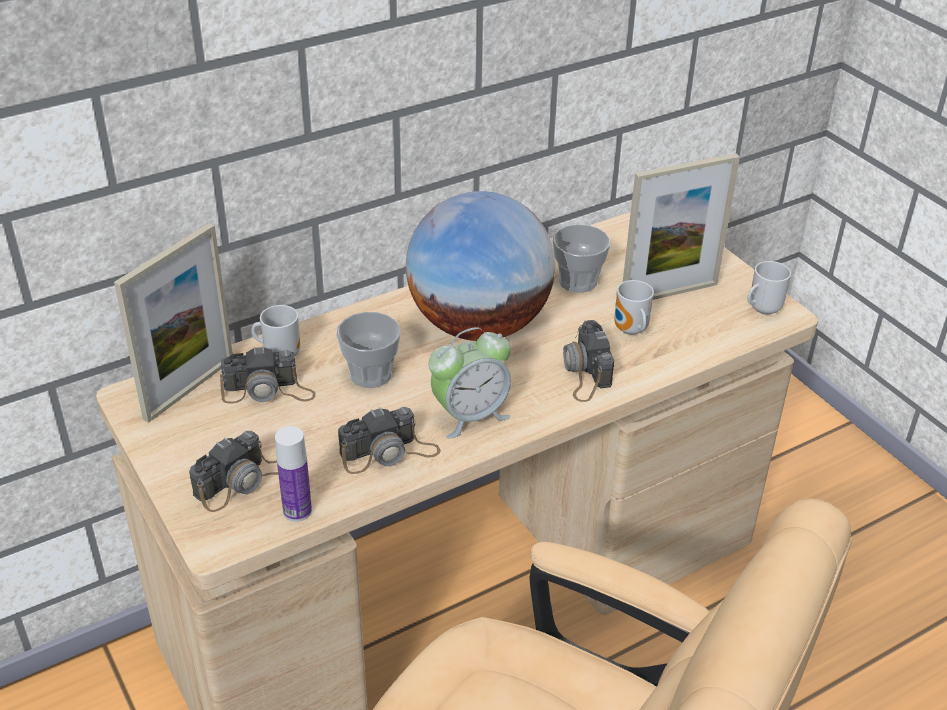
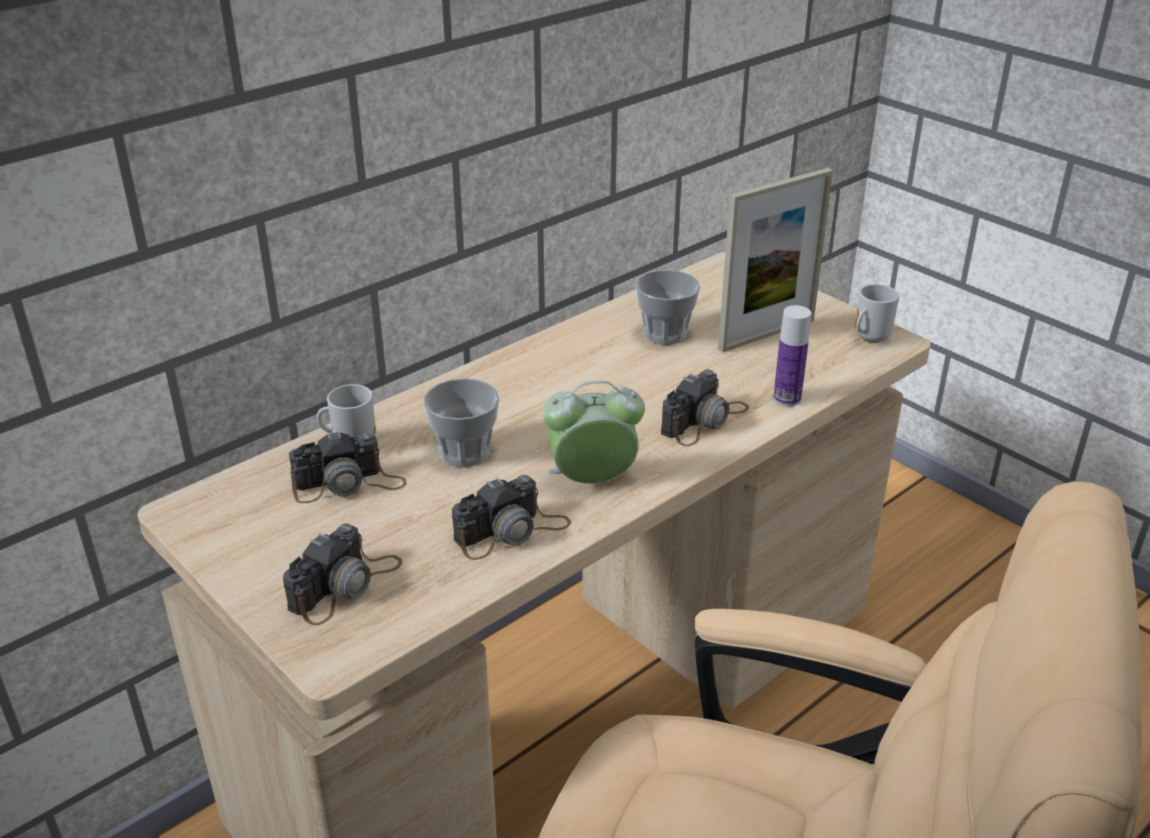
camera: 10 degrees left, 5 degrees down
(189, 388) = (252, 493): picture frame -> none
(297, 511) = (421, 610): bottle -> bottle (787, 399)
(470, 416) = (592, 481): alarm clock -> alarm clock turned 150 degrees counterclockwise
(479, 325) = (571, 388): globe -> none
(585, 371) = (705, 420): camera -> camera turned 120 degrees counterclockwise
(630, 331) = (739, 375): mug -> none

